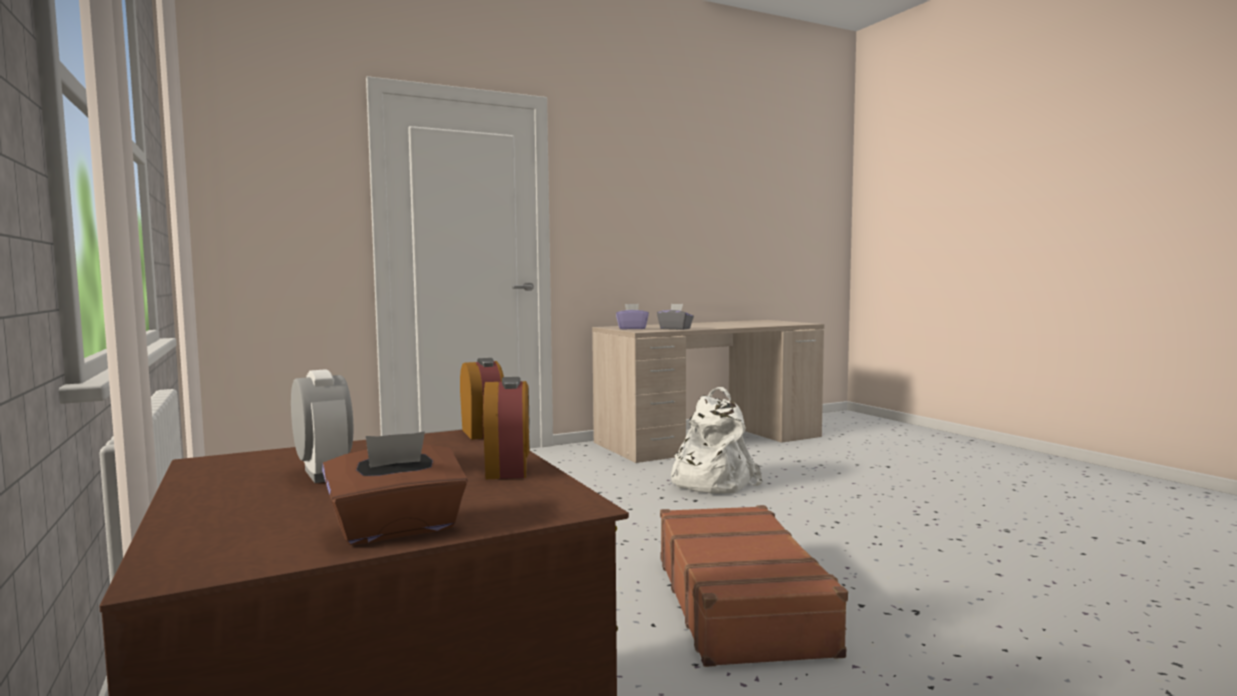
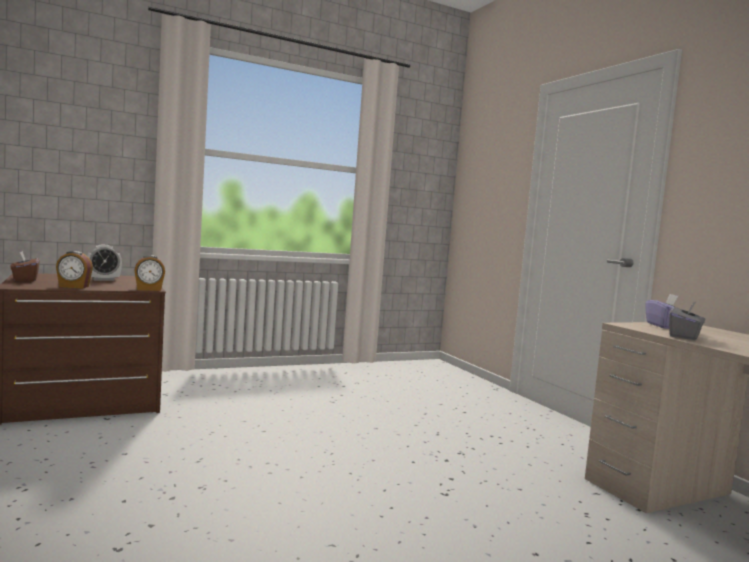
camera: 90 degrees right, 0 degrees up
(709, 482) = (519, 511): white backpack -> none
(741, 602) = (192, 478): brown suitcase -> none

